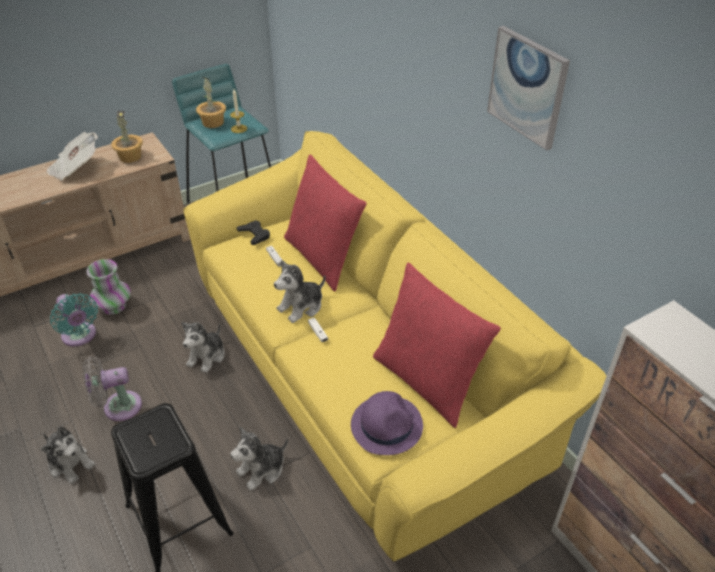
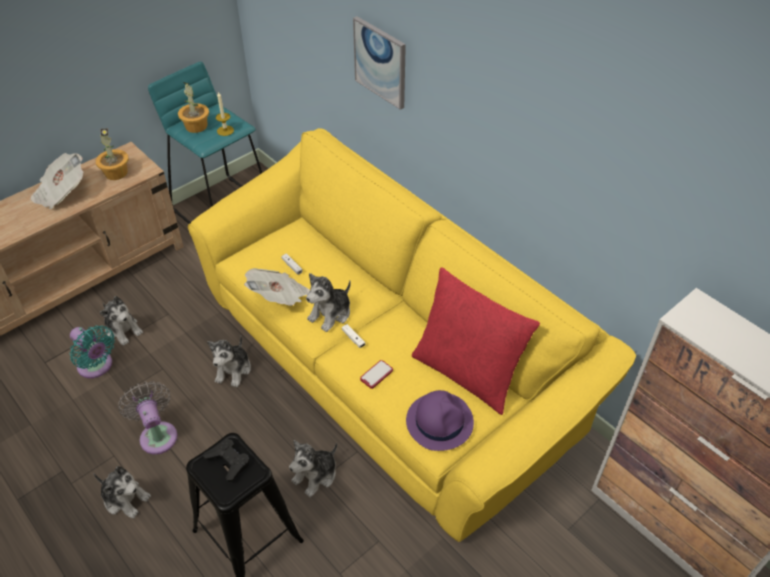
camera: 10 degrees left, 5 degrees up
(114, 306) = (123, 329): vase -> plush toy
(118, 407) = (157, 434): grey fan -> grey fan turned 90 degrees clockwise
(254, 235) = (265, 243): black game controller -> black game controller (228, 462)
(255, 285) = (280, 297): none -> newspaper
(323, 258) = (340, 259): red pillow -> none
(332, 370) = (376, 375): none -> phone
(527, 87) = (544, 98): picture -> picture (380, 62)

